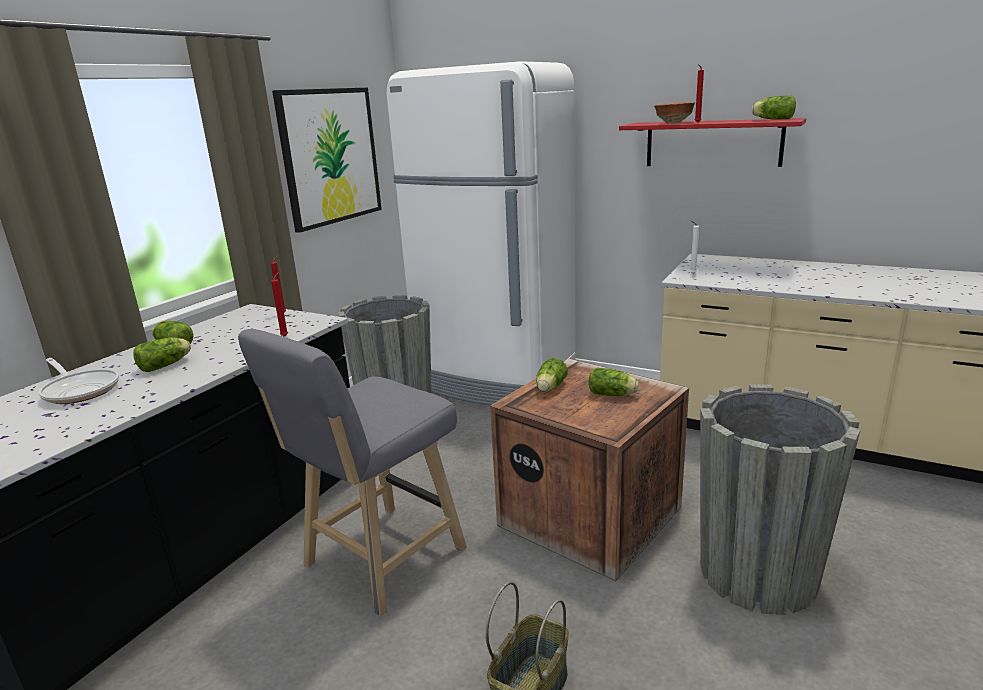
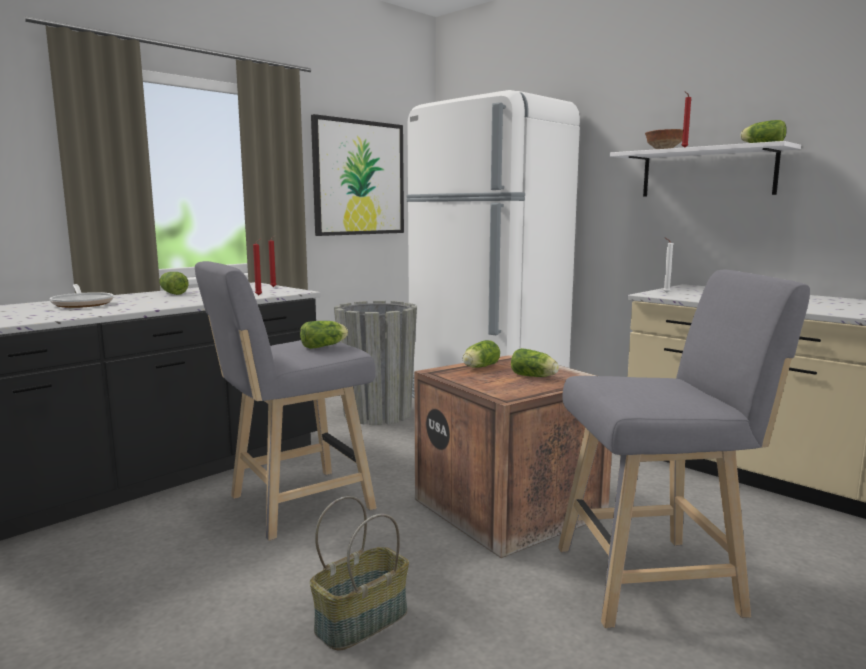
camera: 15 degrees right, 10 degrees down
(166, 365) = (155, 299): lettuce -> lettuce (325, 346)
(713, 143) = (707, 173): red shelf -> white shelf
(758, 573) = (656, 580): grey planter -> grey stool

